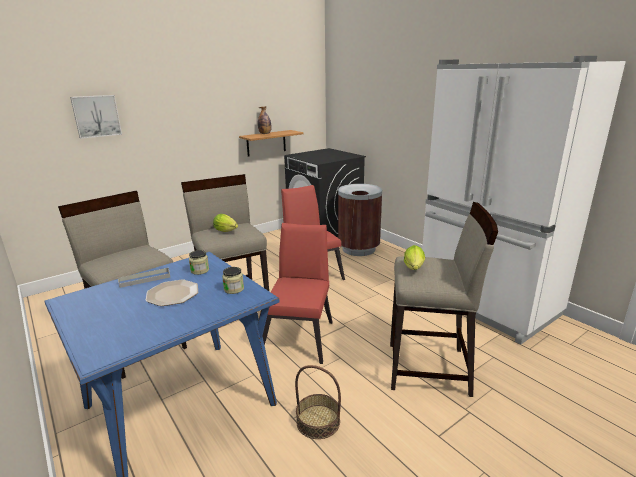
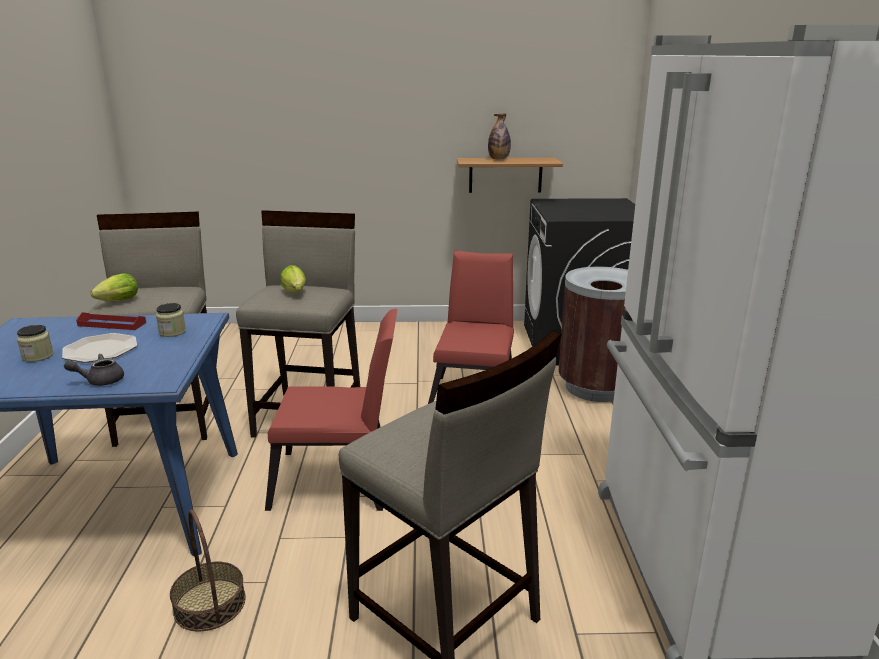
camera: 35 degrees right, 0 degrees up
(96, 116) = (251, 110): picture -> none
(144, 279) = (112, 324): grey tray -> red tray
(215, 308) = (100, 381): none -> grey teapot
(234, 289) = (157, 366): jar -> jar (38, 356)
(300, 335) = (340, 481): red chair -> red chair turned 45 degrees clockwise
(414, 269) = (413, 424): lettuce -> lettuce (116, 302)

